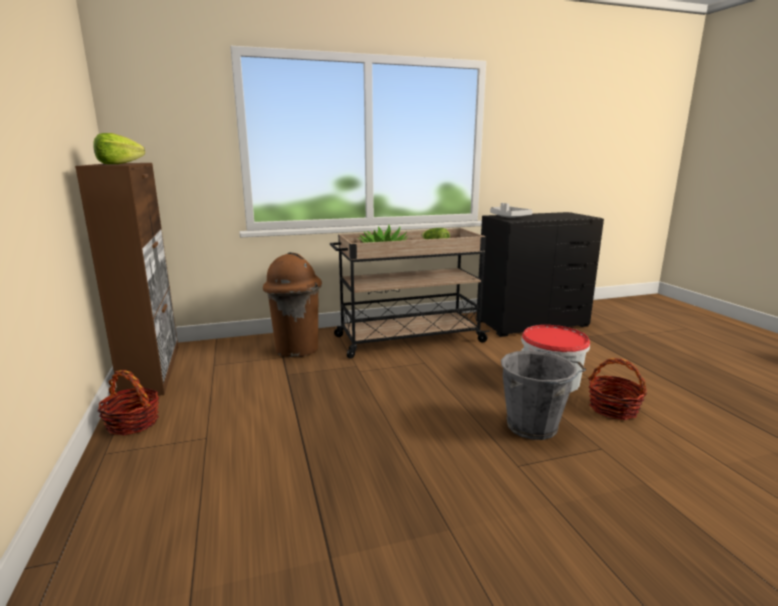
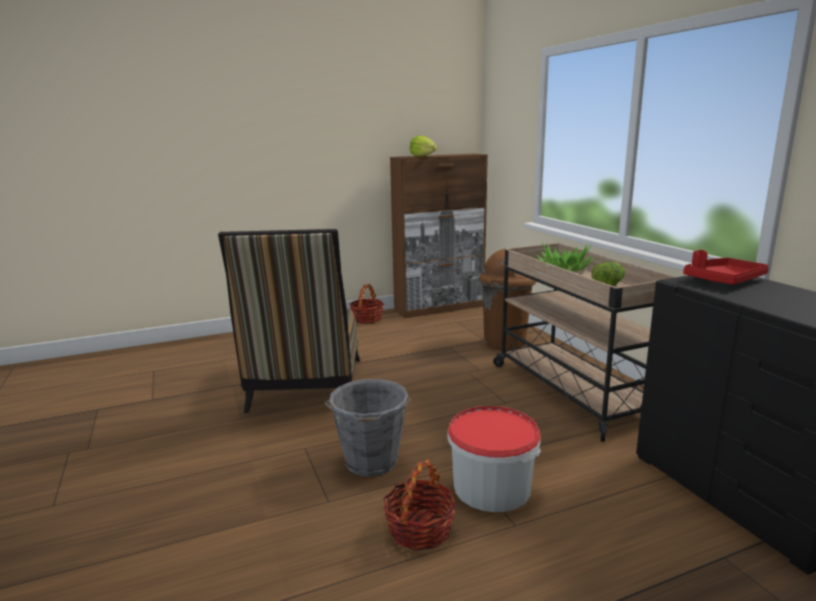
camera: 85 degrees right, 0 degrees up
(366, 473) = (305, 388): none -> chair
(508, 217) = (723, 280): grey tray -> red tray

